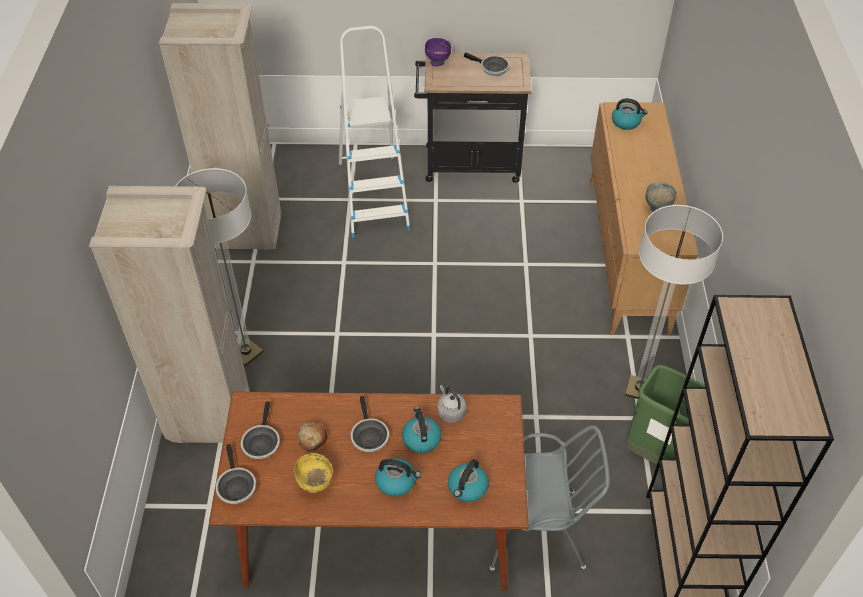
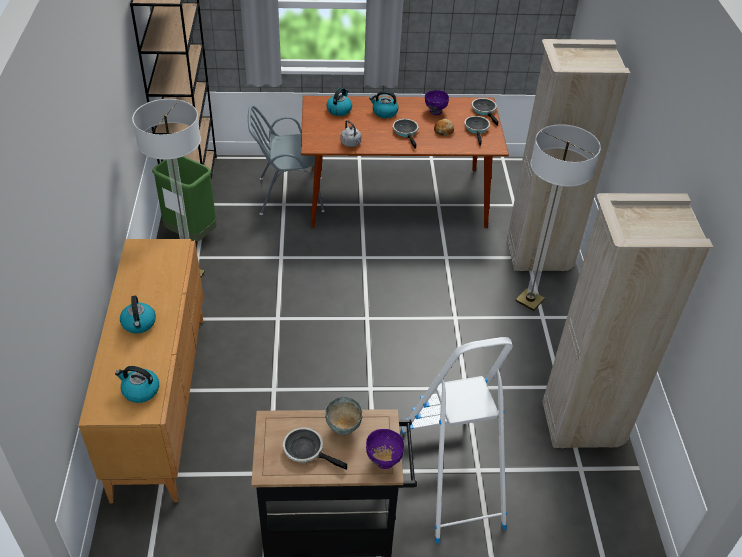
camera: 175 degrees right, 5 degrees down
(315, 484) = (435, 111): yellow bowl -> purple bowl
(421, 438) = (371, 131): kettle -> kettle (139, 324)
(657, 208) = (146, 282): grey bowl -> grey bowl (343, 428)

